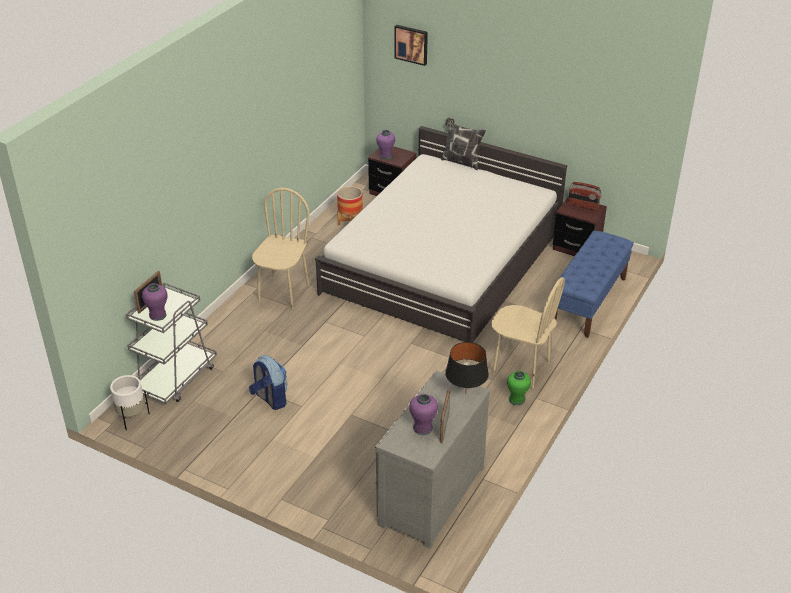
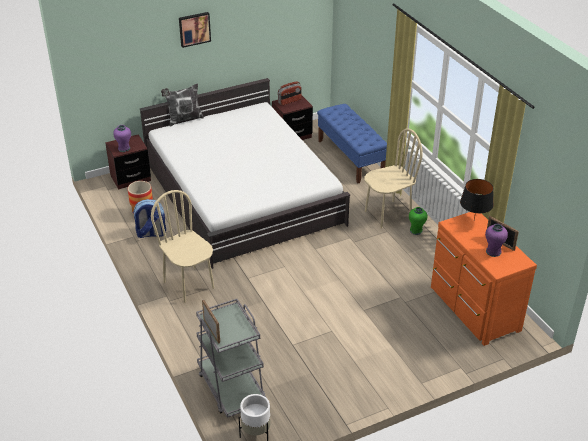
camera: 55 degrees left, 0 degrees up
(157, 315) = (233, 333): purple vase -> none
(270, 399) = (308, 344): backpack -> backpack (150, 234)
(411, 44) = (116, 41): picture -> picture (194, 29)
(428, 495) = (473, 309): grey dresser -> orange dresser

